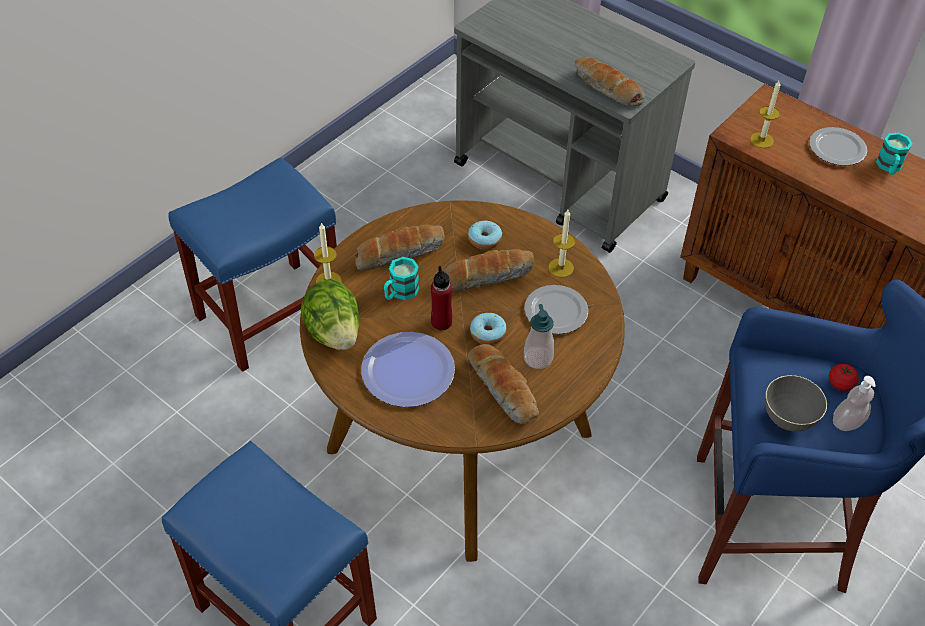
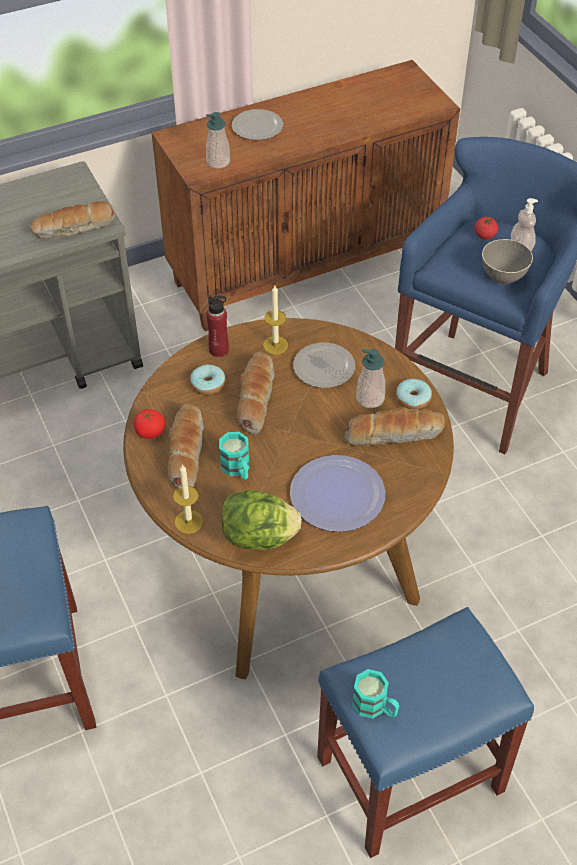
camera: 65 degrees left, 0 degrees up
(409, 223) = (150, 432): none -> tomato
(441, 322) = (292, 450): red bottle -> red bottle (219, 350)
(488, 333) = (323, 422): donut -> donut (413, 399)
(761, 140) = (218, 162): candle -> soap dispenser
(889, 167) = (296, 111): turquoise mug -> turquoise mug (375, 707)

